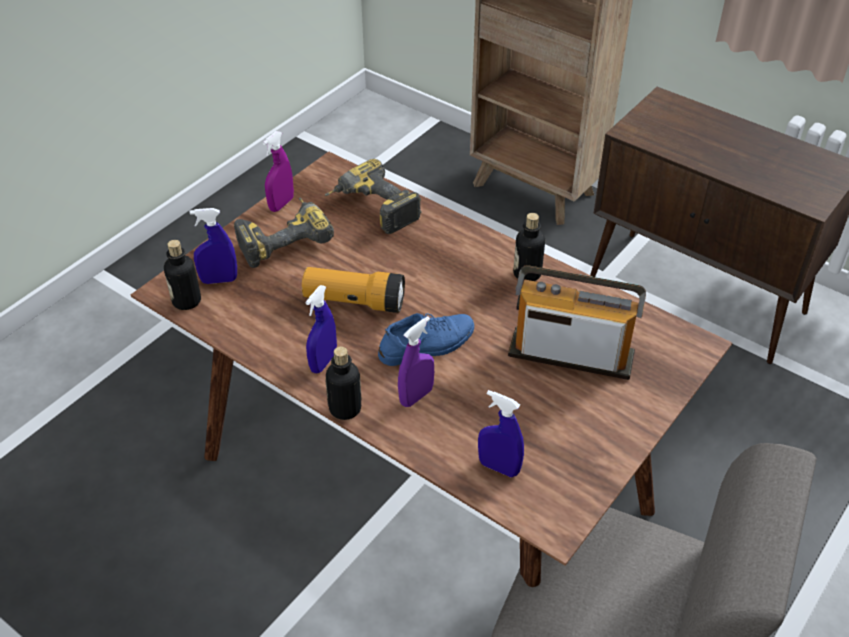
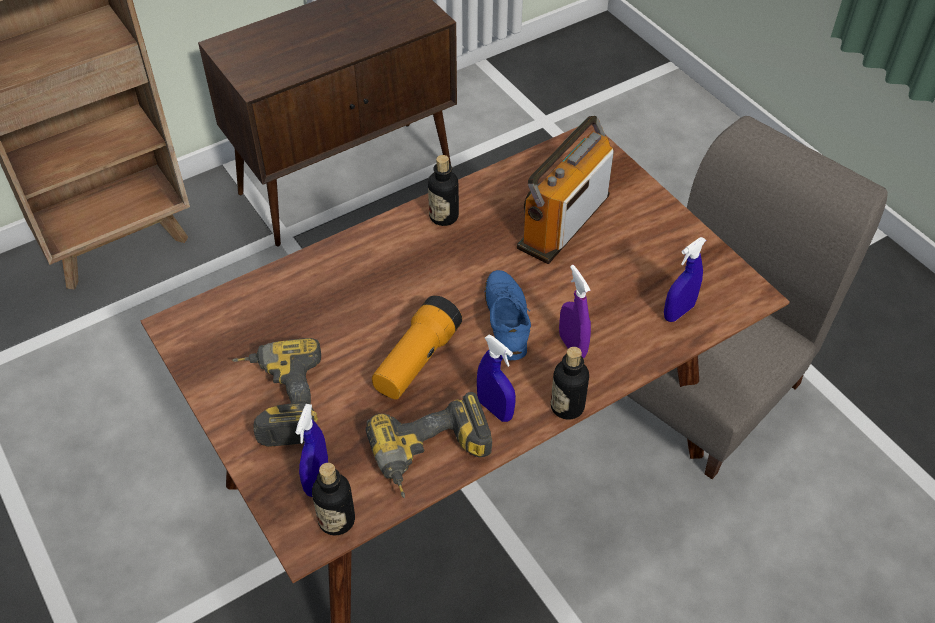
camera: 70 degrees left, 5 degrees up
(281, 204) = (213, 388): purple spray bottle -> none
(371, 210) = (275, 308): power drill -> power drill (432, 459)

